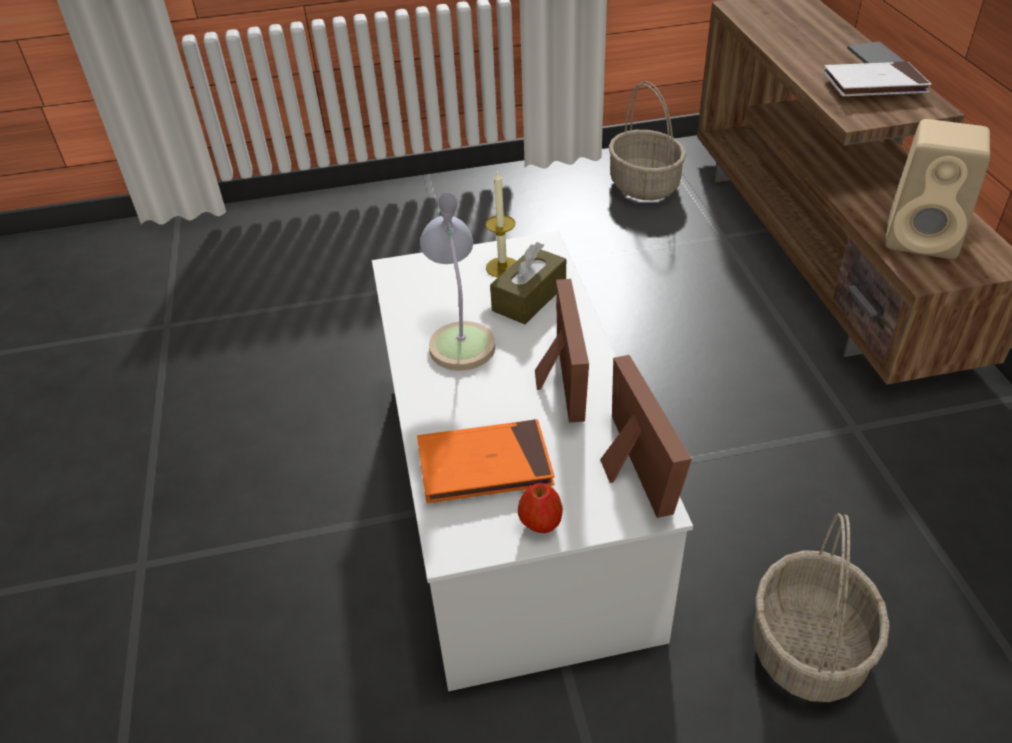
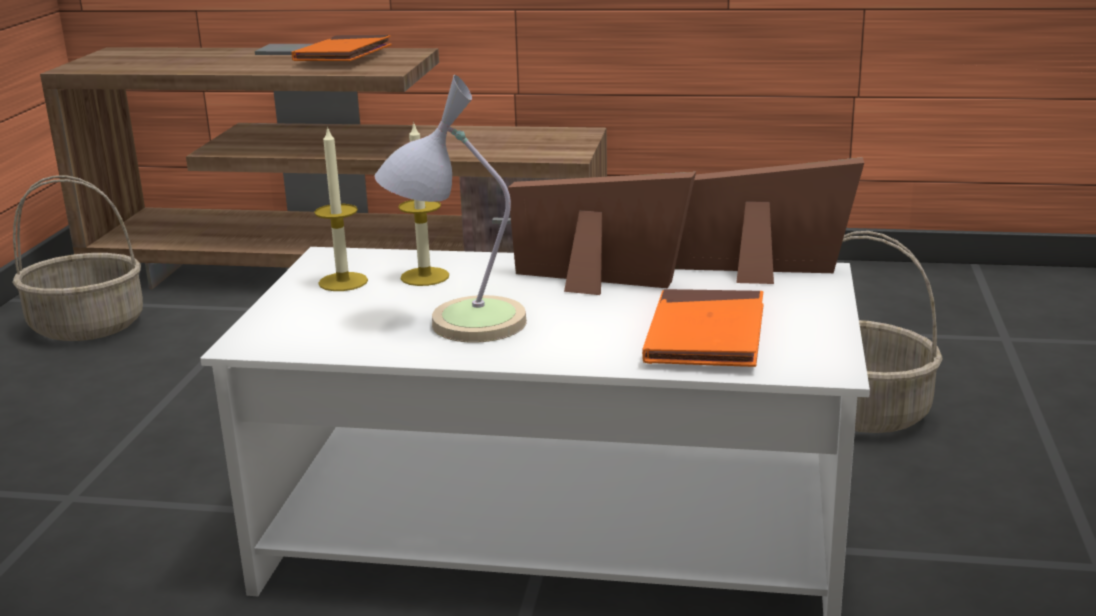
camera: 70 degrees left, 20 degrees down
(529, 297) = (425, 276): brown tissue box -> candle
(540, 524) = (815, 321): apple -> none
(874, 84) = (343, 55): white book -> orange book
(924, 238) = (513, 145): beige speaker -> none

